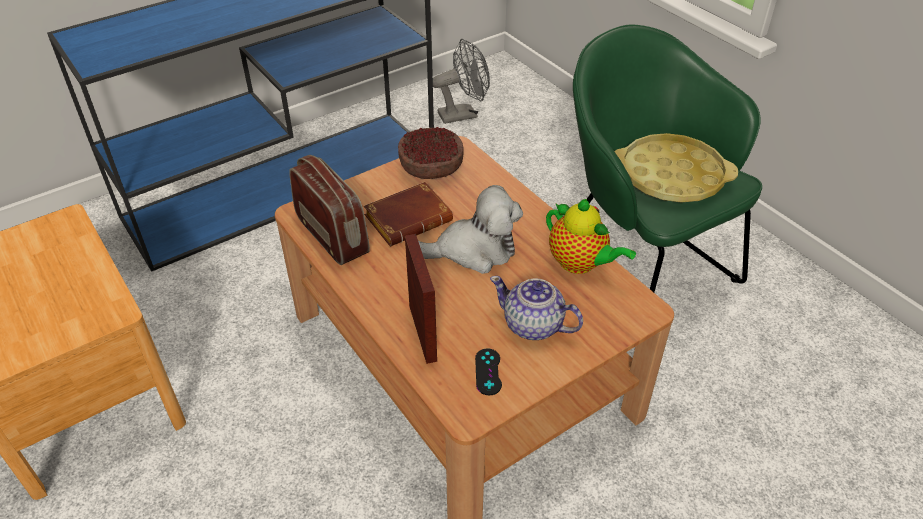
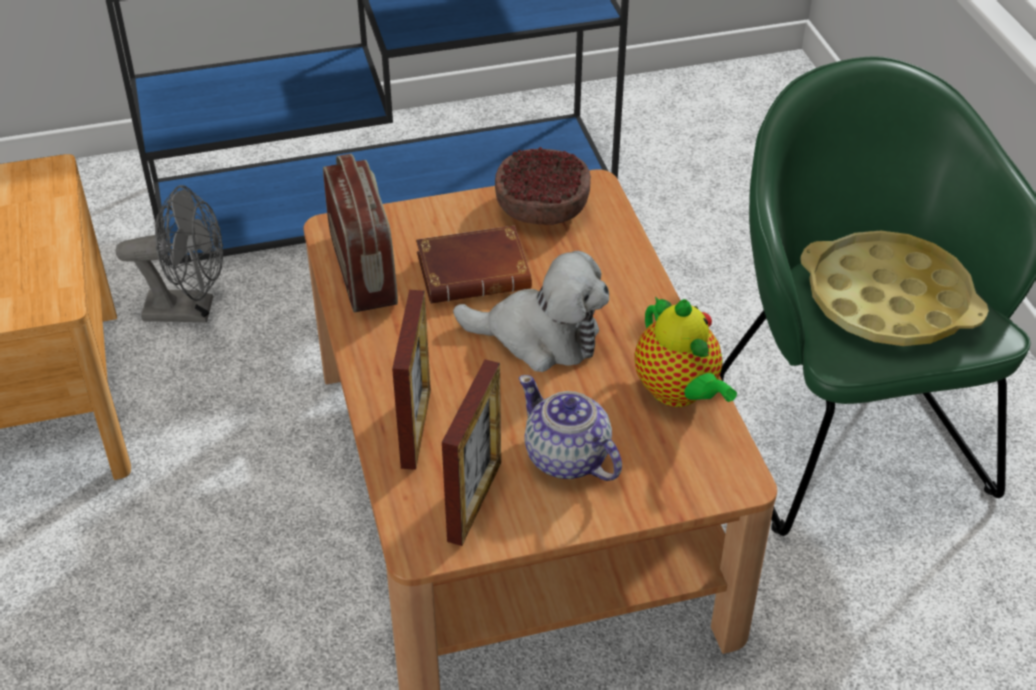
camera: 20 degrees right, 0 degrees up
(463, 114) = (690, 138): grey fan -> grey fan (190, 310)
(488, 372) = (474, 501): black game controller -> picture frame

